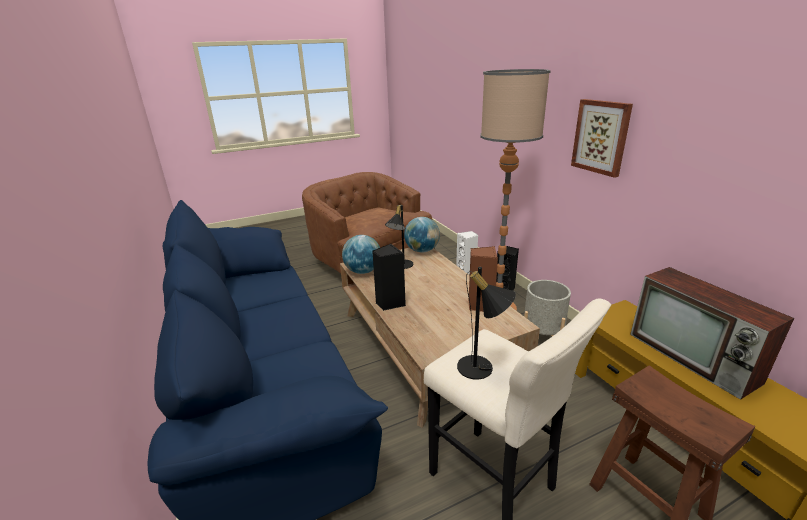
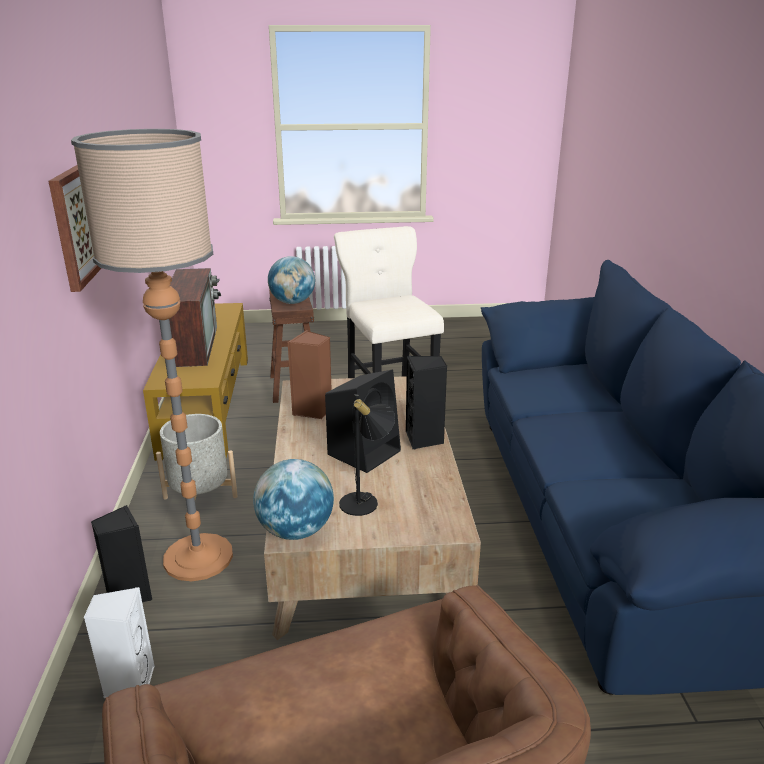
camera: 160 degrees left, 0 degrees up
(363, 271) = (440, 506): globe -> globe (292, 302)
(421, 287) = (365, 451): none -> black speaker
(481, 369) = (405, 304): black table lamp -> none

